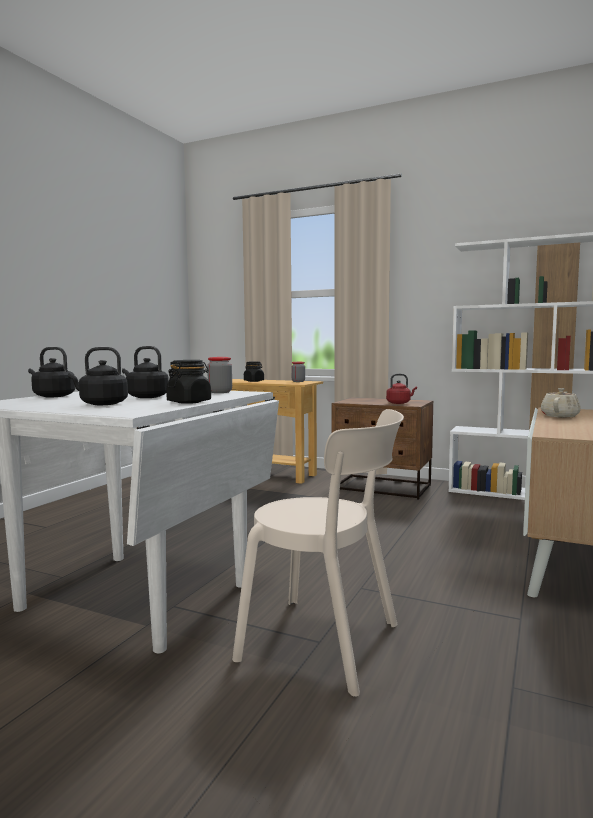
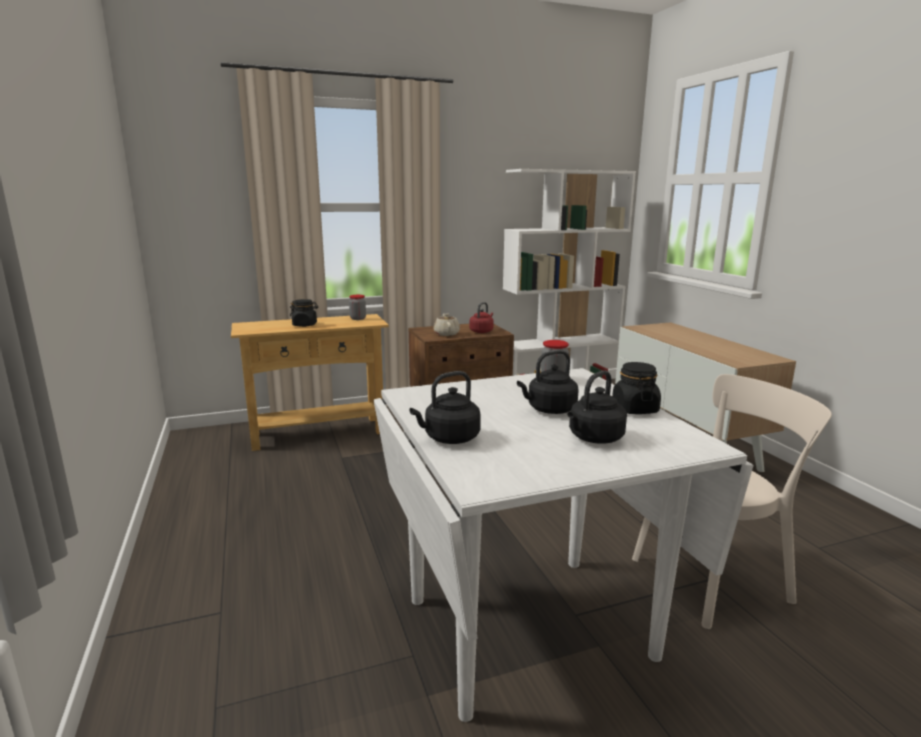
camera: 45 degrees left, 10 degrees up
(560, 416) = (670, 337): beige teapot -> beige teapot (446, 334)

